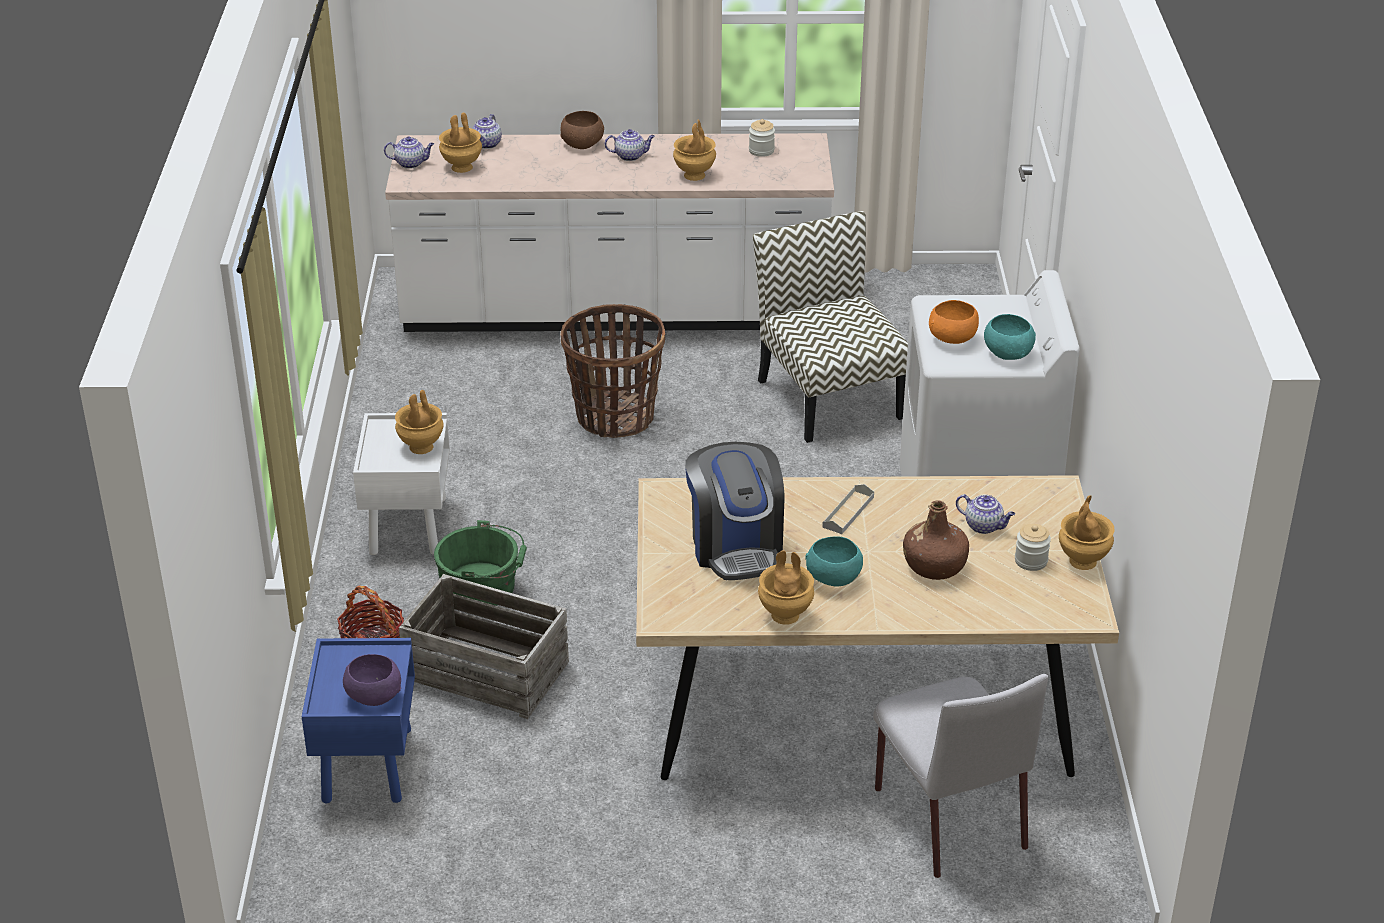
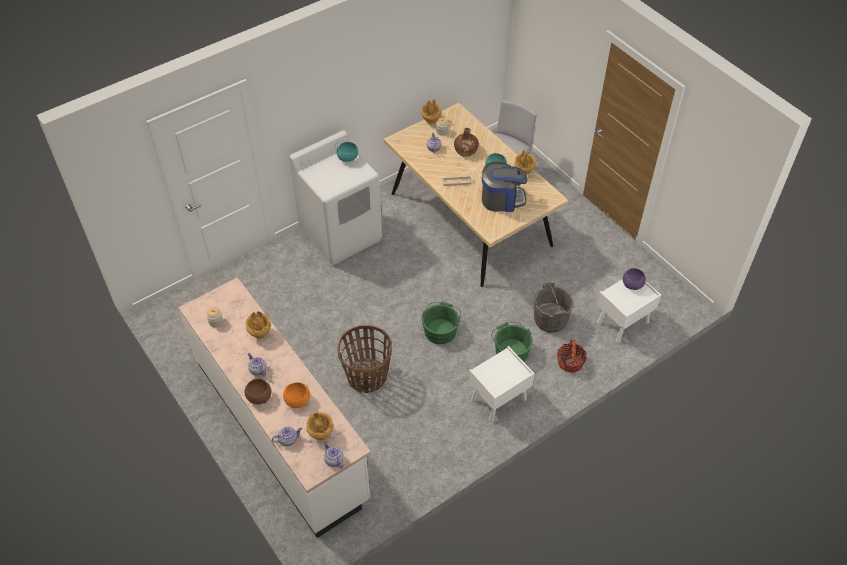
camera: 125 degrees left, 15 degrees up
(367, 764) = (622, 323): blue nightstand -> white nightstand
(421, 447) = (496, 365): brown vase -> none
(487, 670) = (550, 320): crate -> grey bucket
(620, 530) = (440, 329): none -> green bucket
(735, 546) = (502, 199): coffee machine -> coffee machine turned 45 degrees clockwise
(828, 397) = (296, 313): chair -> none
(952, 339) = (350, 176): orange bowl -> orange bowl (298, 401)

